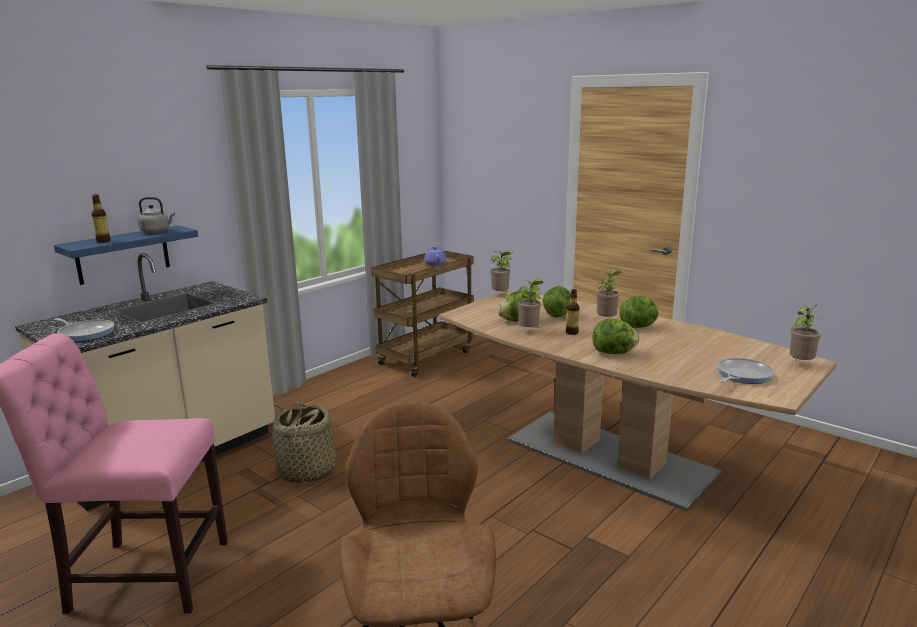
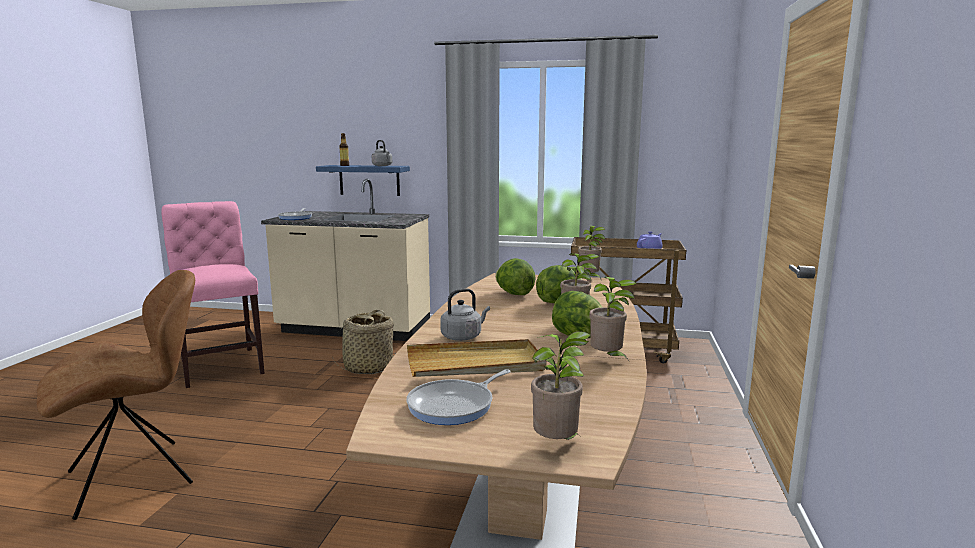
camera: 60 degrees right, 5 degrees down
(530, 331) = (488, 301): potted plant -> potted plant (608, 359)
(572, 332) = (508, 314): bottle -> none
(614, 353) = (463, 337): lettuce -> grey kettle
(674, 359) = (475, 364): none -> beige tray
(742, 375) = (455, 406): frying pan -> frying pan turned 120 degrees clockwise

